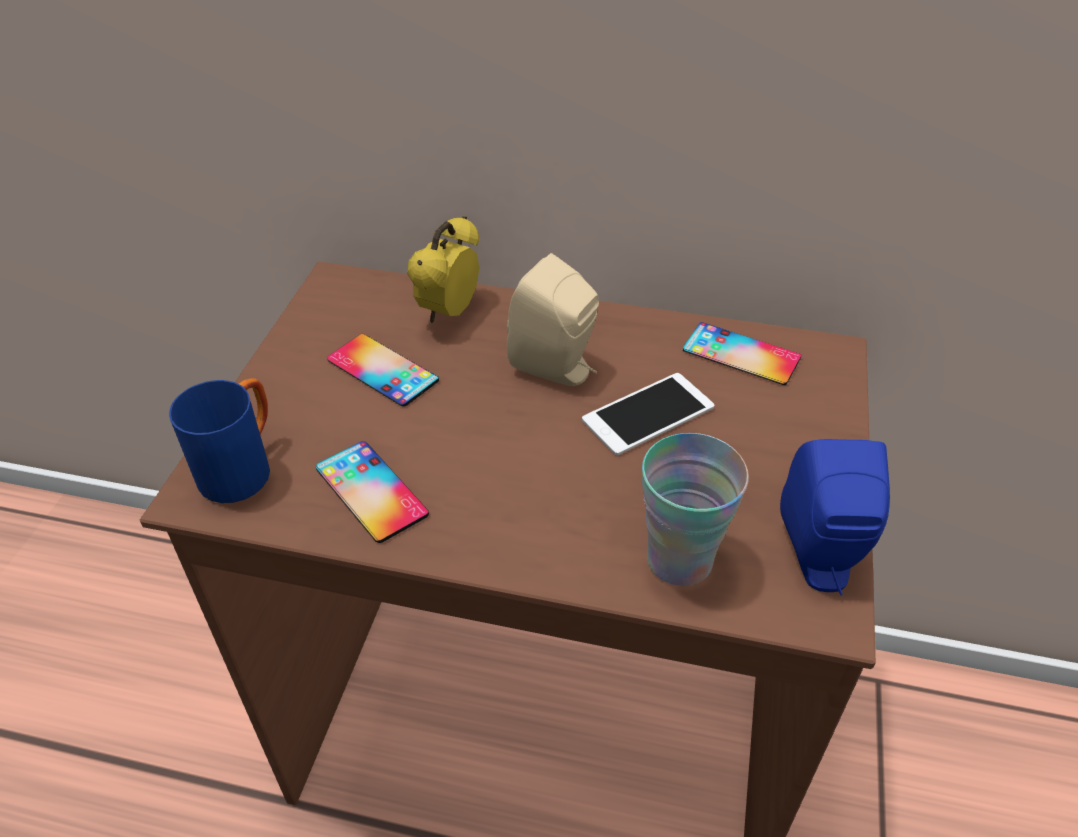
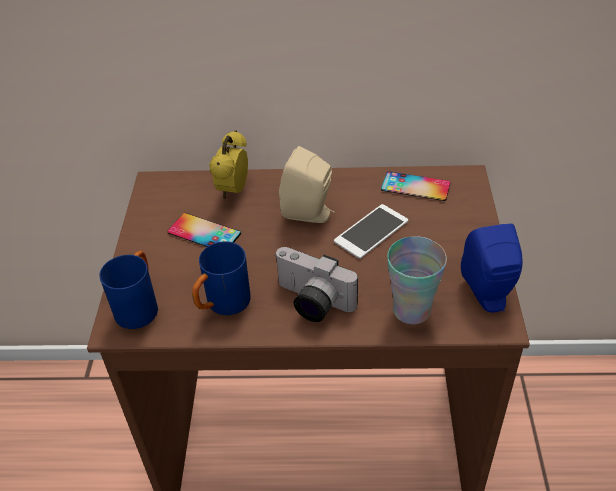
camera: 10 degrees left, 0 degrees up
(371, 491) = (222, 305): phone -> blue mug
(514, 514) = (311, 302): none -> camera

